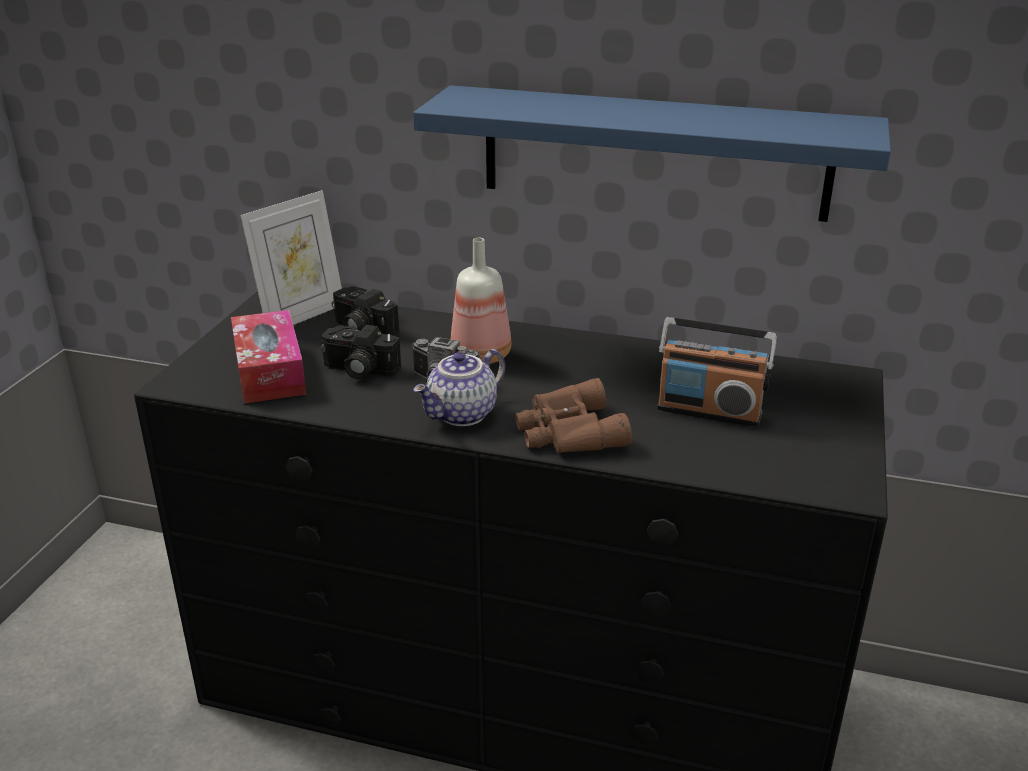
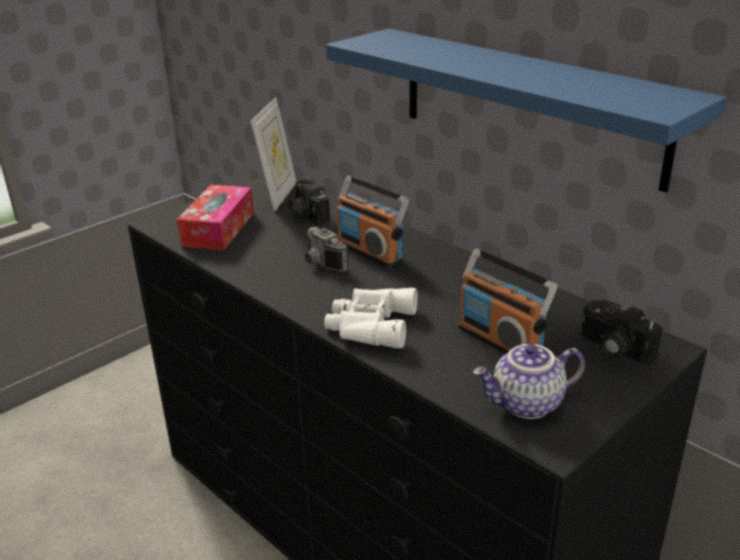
camera: 30 degrees right, 0 degrees up
(301, 316) = (278, 195): picture frame -> picture frame turned 60 degrees counterclockwise
(358, 370) = (274, 242): camera -> camera (612, 348)
(462, 415) = (308, 292): teapot -> teapot (527, 405)
(483, 355) = (370, 252): bottle -> radio
(567, 432) = (369, 325): brown binoculars -> white binoculars

